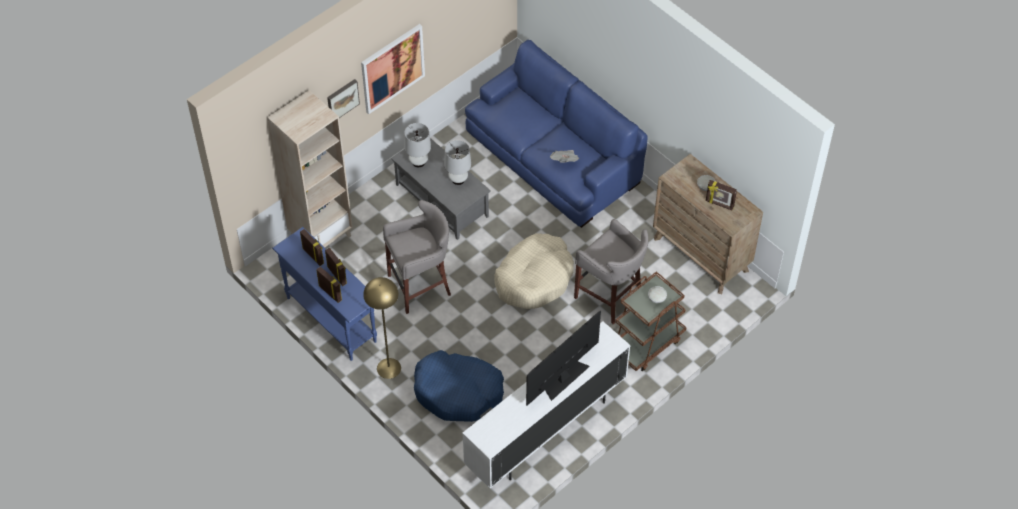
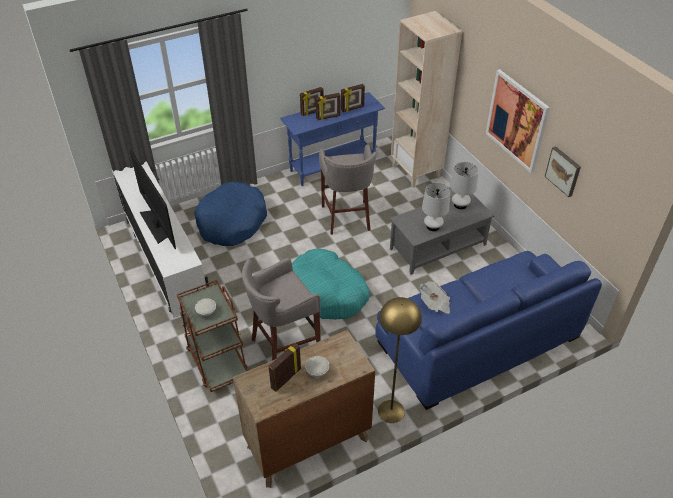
camera: 105 degrees right, 10 degrees down
(342, 99) = (478, 86): picture -> picture (563, 171)
(389, 368) = (273, 189): yellow floor lamp -> yellow floor lamp (391, 411)
(534, 278) = (328, 292): beige dog bed -> turquoise dog bed

